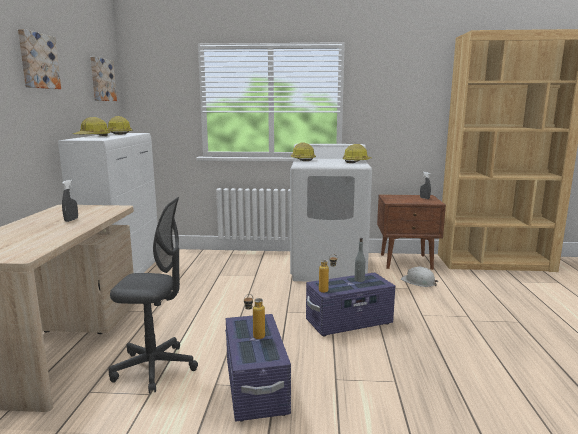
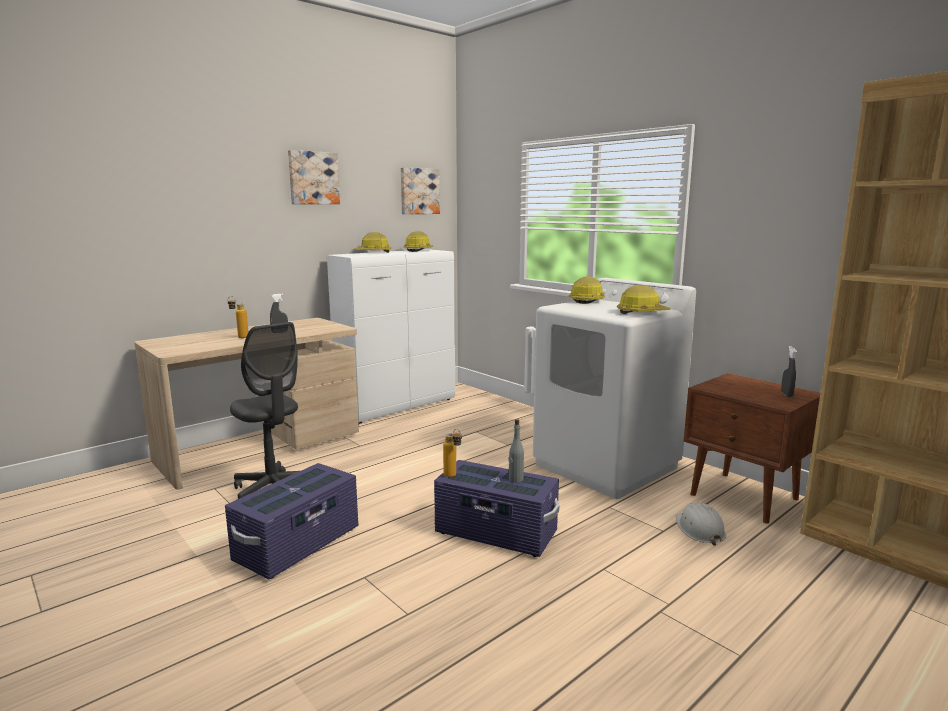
camera: 45 degrees right, 0 degrees up
(254, 338) = (293, 488): bottle -> bottle (239, 337)

